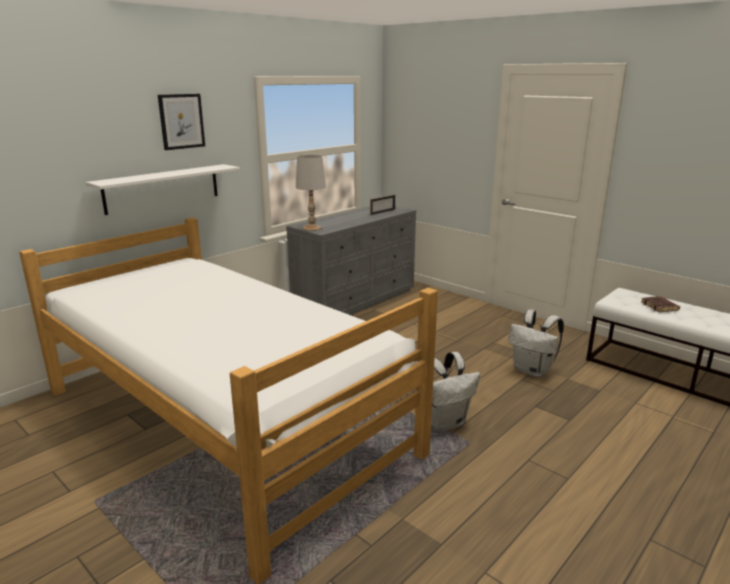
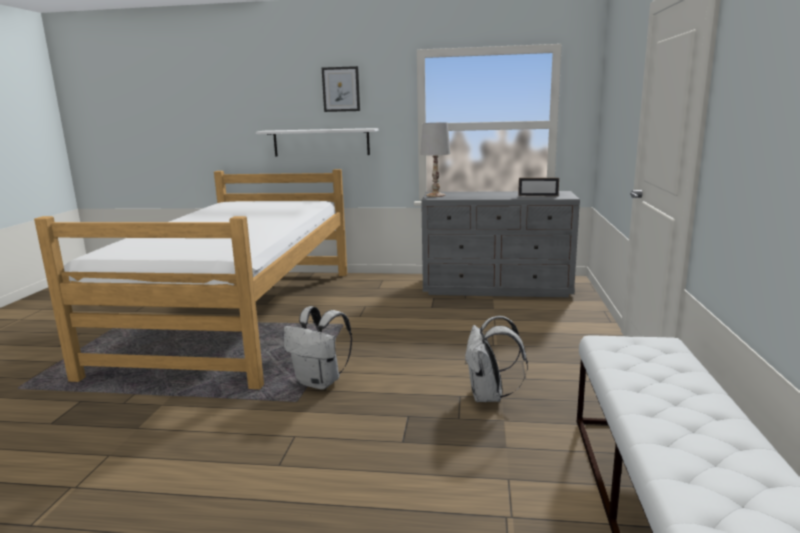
camera: 55 degrees right, 5 degrees down
(660, 307) = (650, 370): brown book -> none

